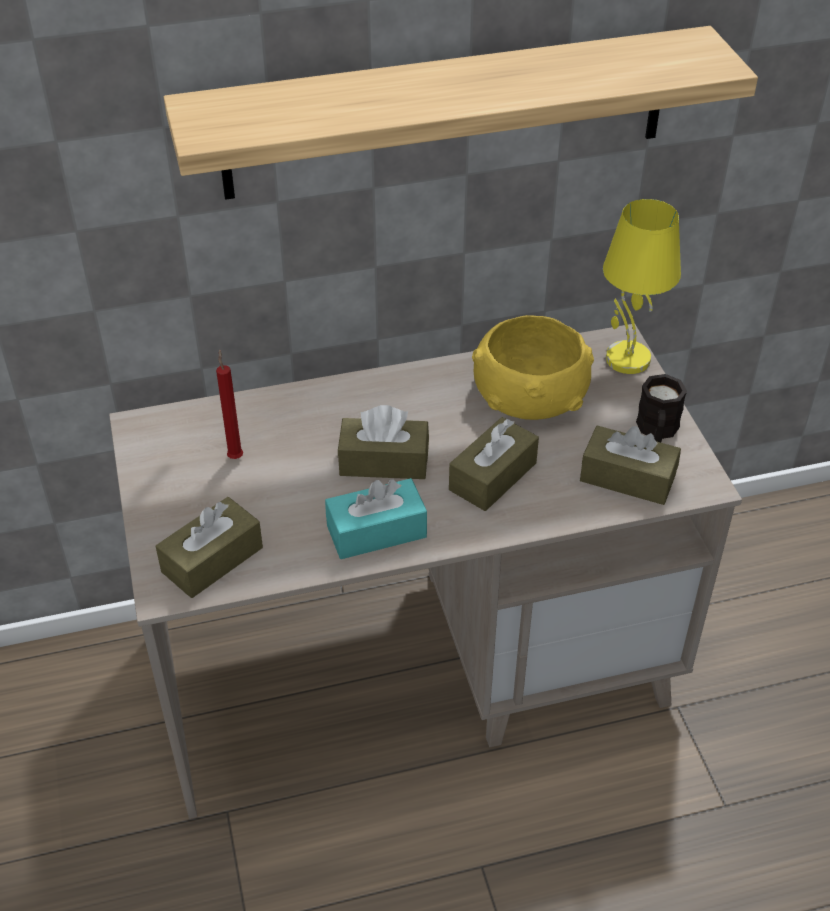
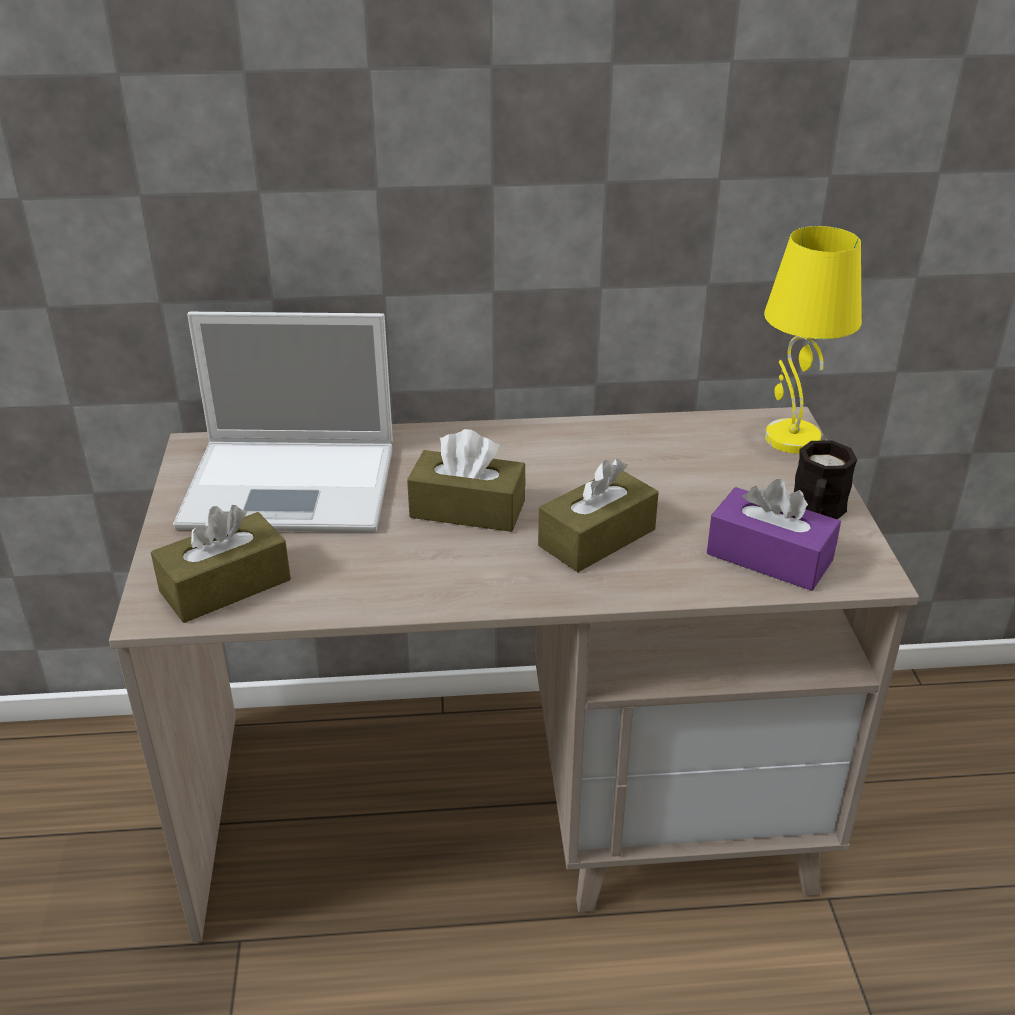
camera: 10 degrees right, 10 degrees down
(235, 456) = (294, 486): red candle -> laptop
(376, 531) = (435, 579): turquoise tissue box -> none
(447, 113) = (582, 93): shelf -> none
(528, 395) = (662, 462): yellow bowl -> none
(627, 478) = (769, 557): brown tissue box -> purple tissue box

